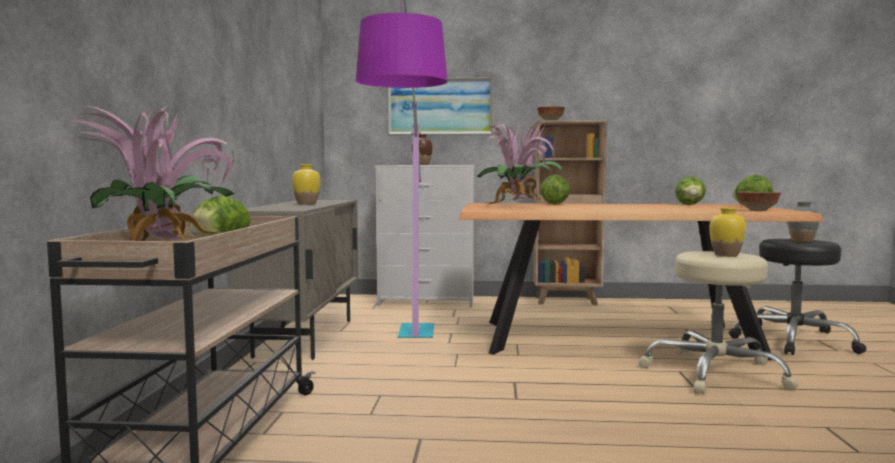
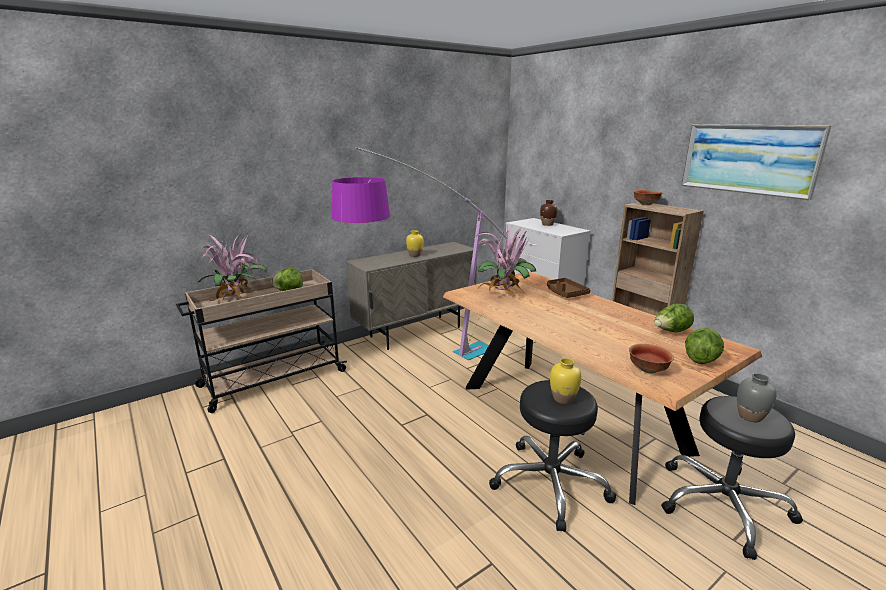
camera: 50 degrees right, 15 degrees up
(440, 106) = (574, 176): picture -> picture (748, 159)
(554, 204) = (565, 293): lettuce -> brown tray
(714, 373) = (550, 483): beige stool -> black stool

